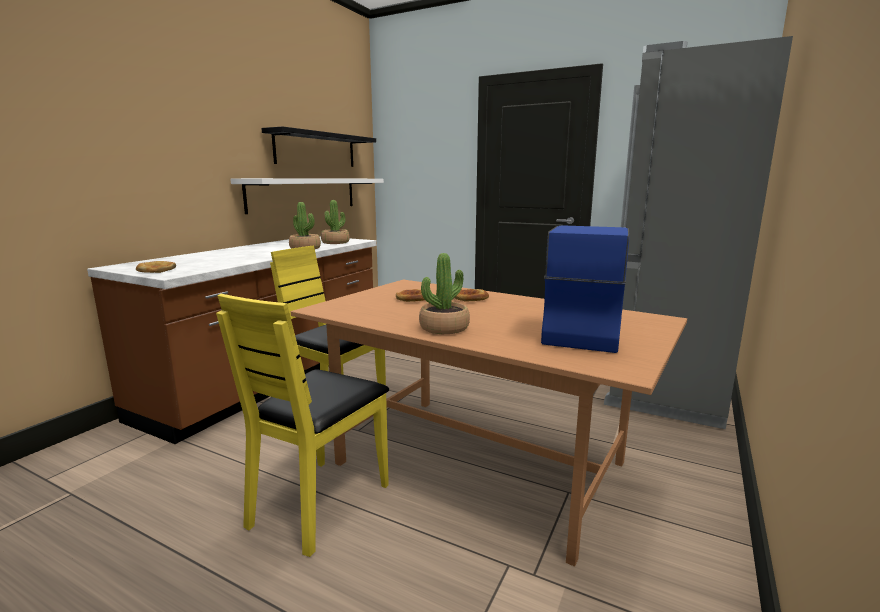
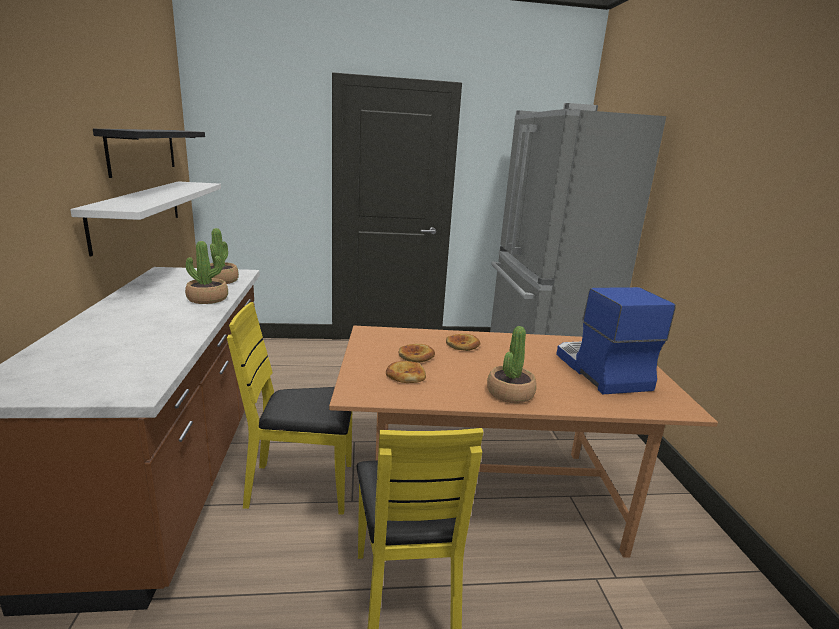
camera: 35 degrees left, 5 degrees up
(156, 270) = (89, 386): bread -> bread (405, 375)

